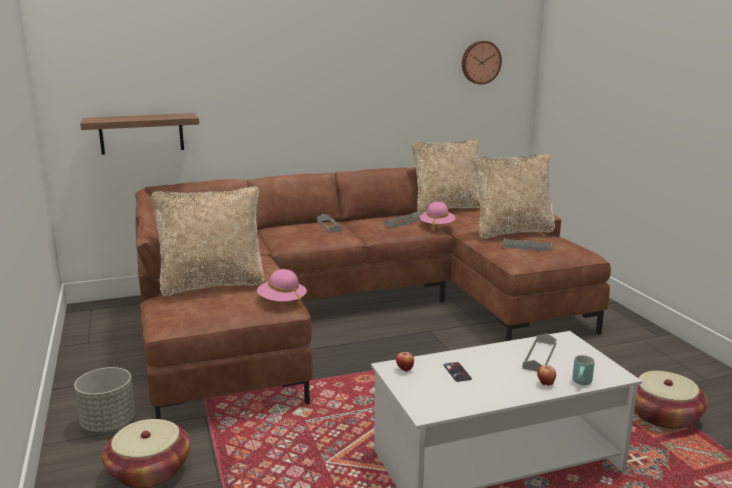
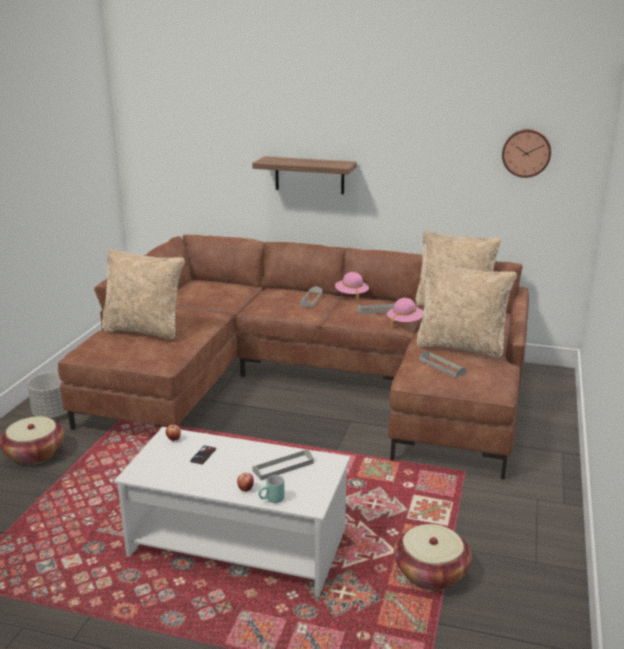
camera: 35 degrees right, 5 degrees up
(141, 133) = (190, 188): shelf -> shelf (309, 175)
(282, 302) = (168, 358): pink hat -> pink hat (351, 294)

